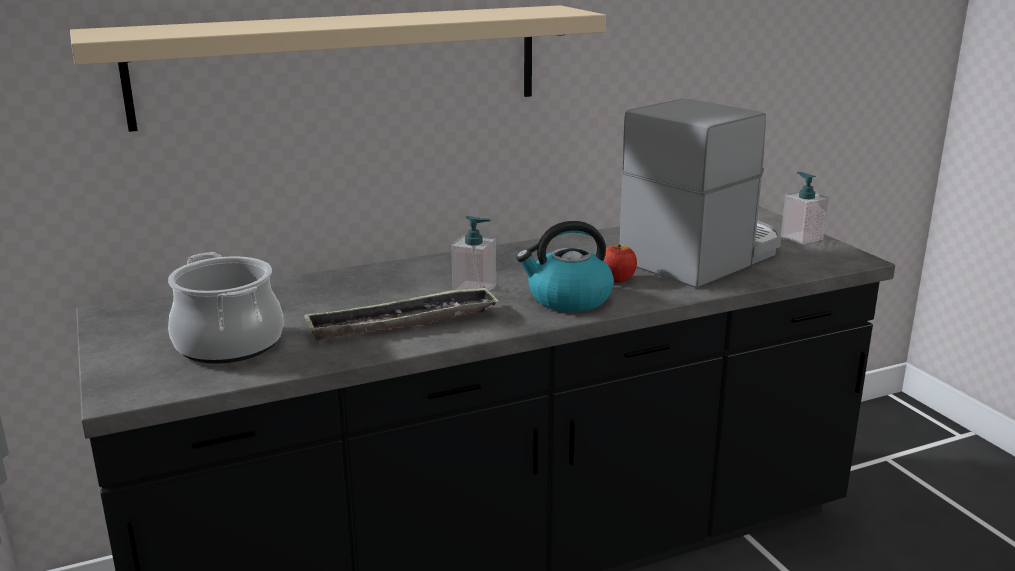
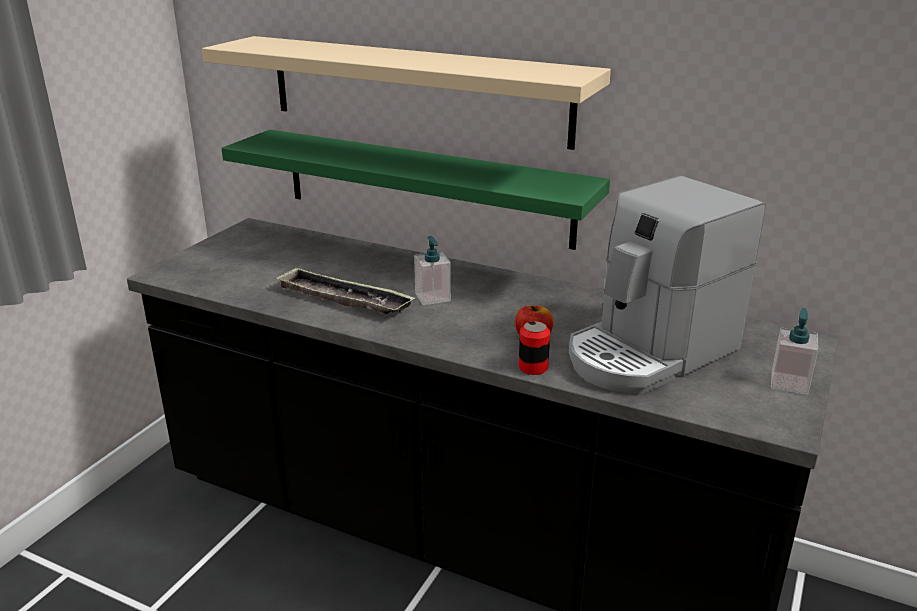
camera: 50 degrees right, 5 degrees up
(230, 344) = (250, 269): cooking pot -> none
(359, 183) = (425, 187): none -> green shelf
(568, 299) = (464, 334): kettle -> none
(667, 296) = (533, 367): none -> can
(704, 256) = (649, 353): coffee machine -> coffee machine turned 135 degrees clockwise

